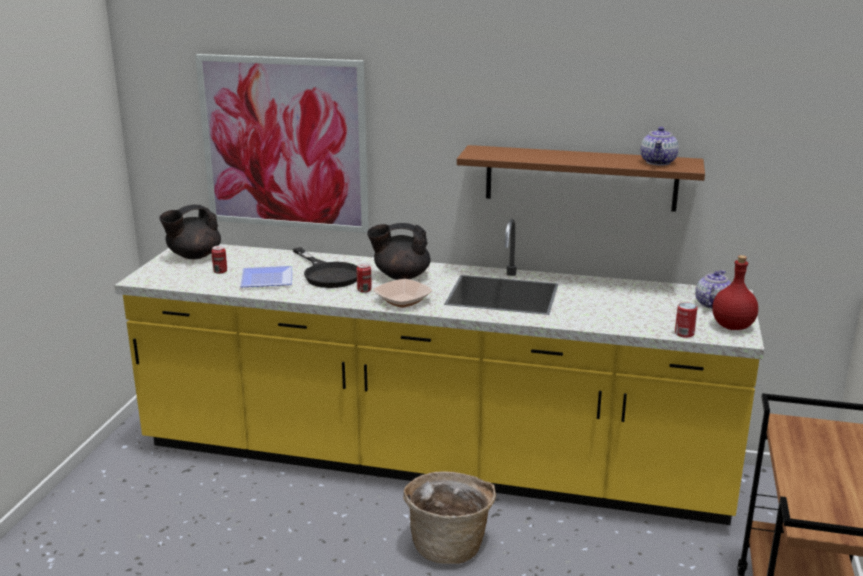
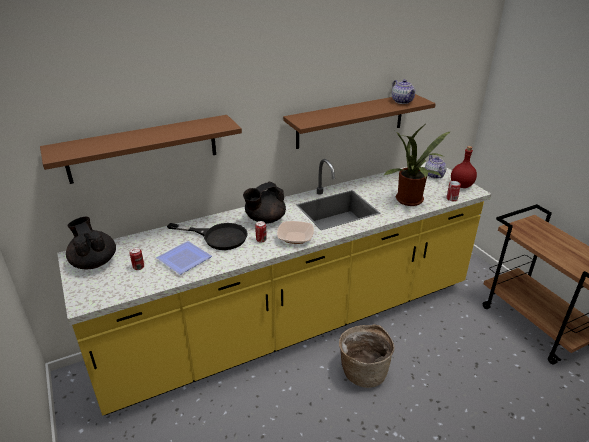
camera: 40 degrees left, 10 degrees up
(194, 256) = (94, 262): black teapot -> black teapot turned 135 degrees clockwise
(284, 144) = (143, 149): picture -> brown shelf
(615, 317) = (411, 201): none -> potted plant

